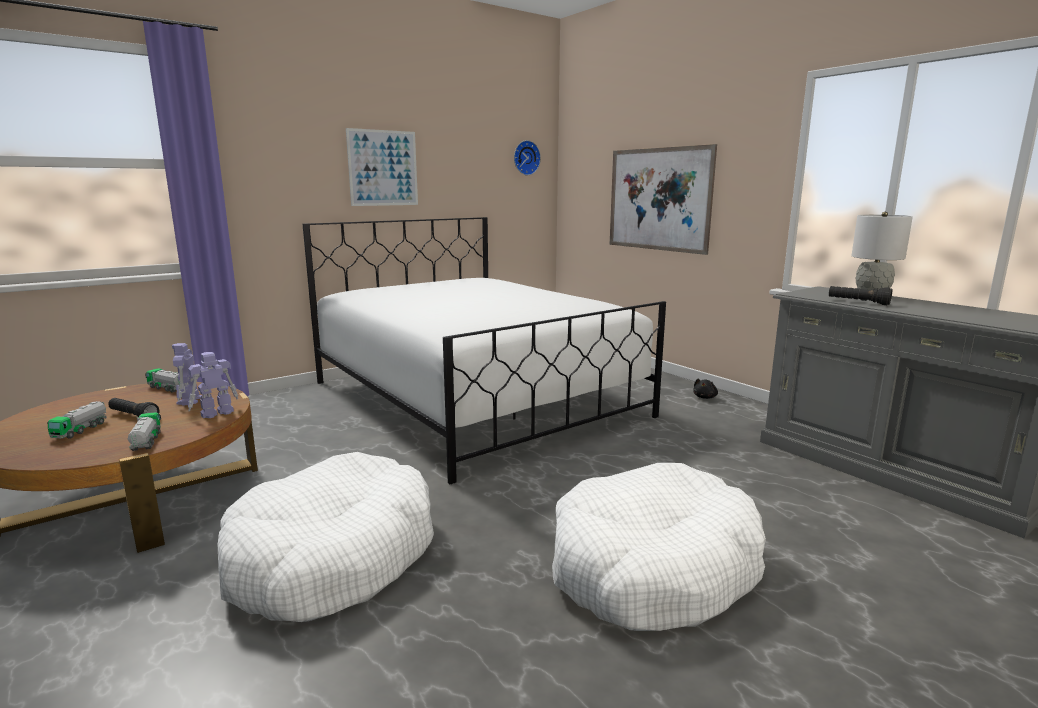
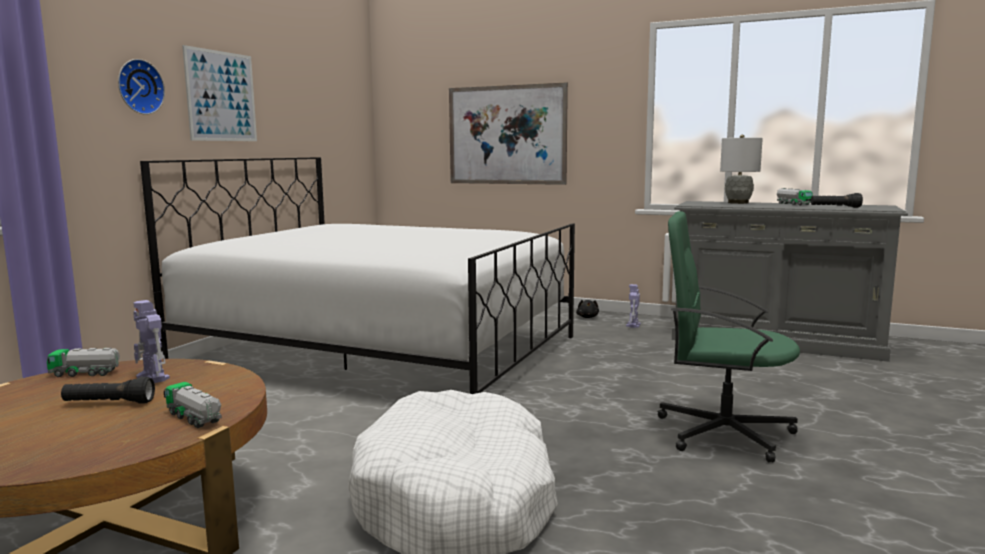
camera: 30 degrees left, 5 degrees down
(81, 430) = (60, 428): toy truck -> toy truck (793, 204)
(216, 413) = (222, 381): toy robot -> toy robot (633, 325)
(525, 158) = (348, 93): wall clock -> wall clock (138, 87)
(652, 567) = (722, 432): white dog bed -> green office chair
(858, 302) = (743, 206): black flashlight -> black flashlight (835, 207)

